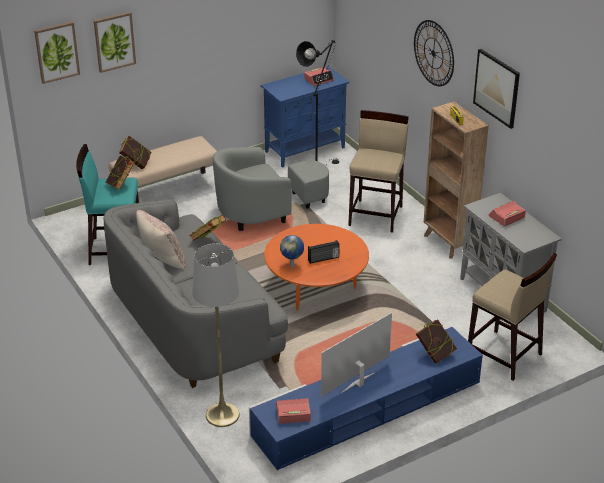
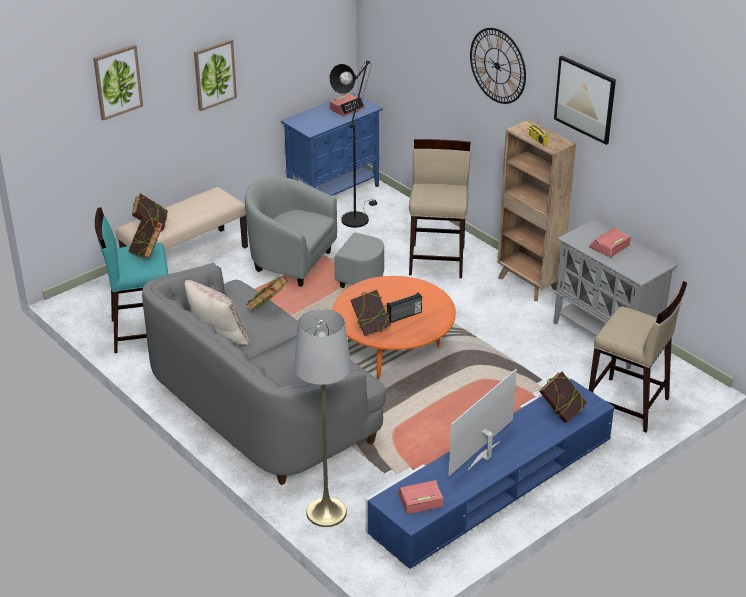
camera: 10 degrees left, 0 degrees up
(57, 52) = (52, 99): picture -> picture (214, 74)
(265, 210) = (307, 267): grey armchair -> grey armchair turned 60 degrees clockwise
(292, 266) = (370, 328): globe -> book

